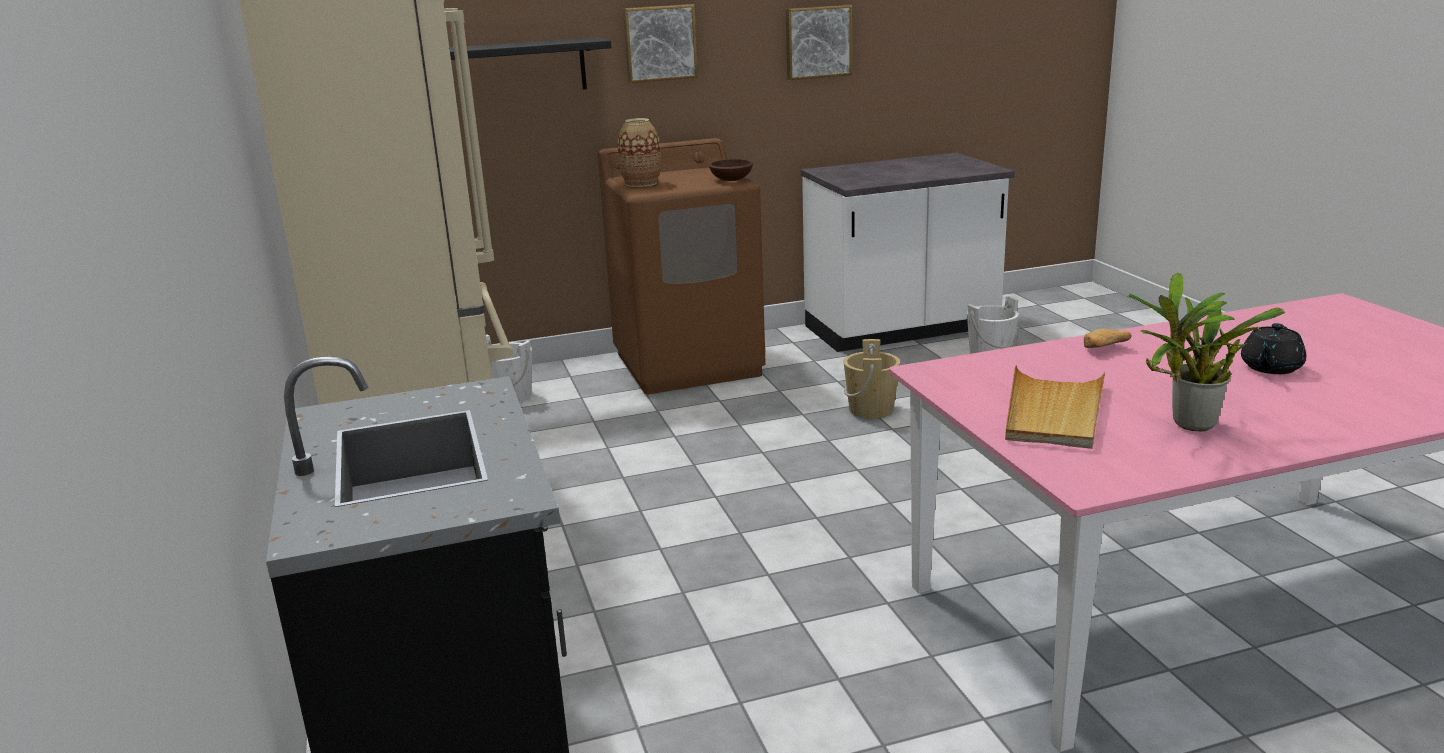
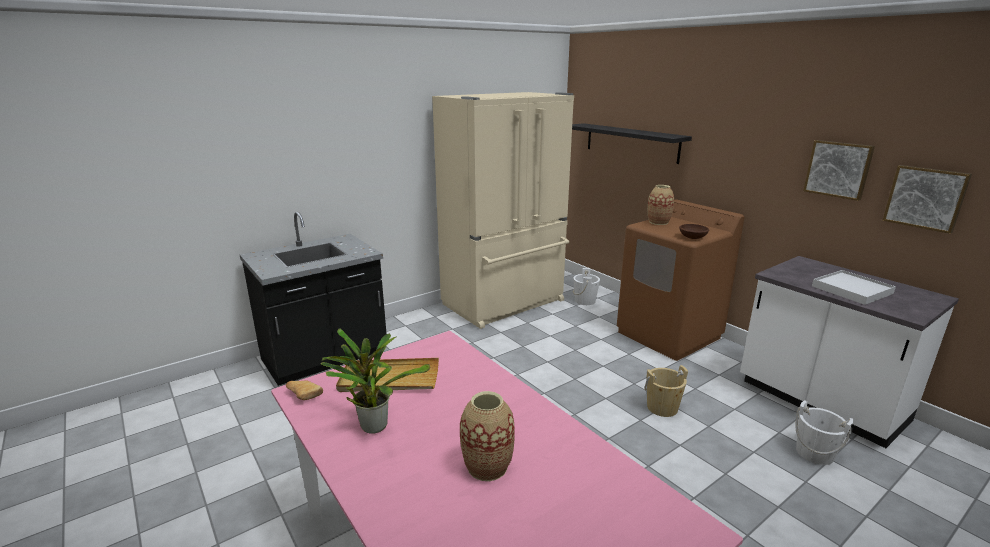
camera: 70 degrees right, 0 degrees up
(660, 43) = (724, 146): picture -> picture (925, 197)
(919, 171) = (852, 290): none -> white tray
(1101, 349) = (501, 393): bread -> bread (303, 394)
(1270, 368) = (487, 466): black teapot -> vase

